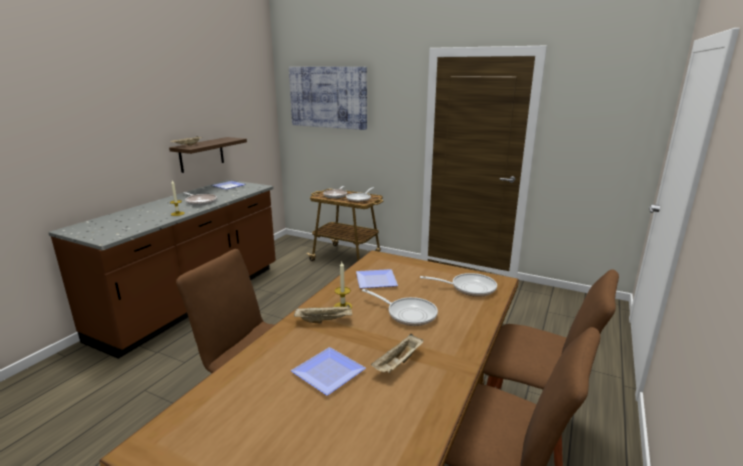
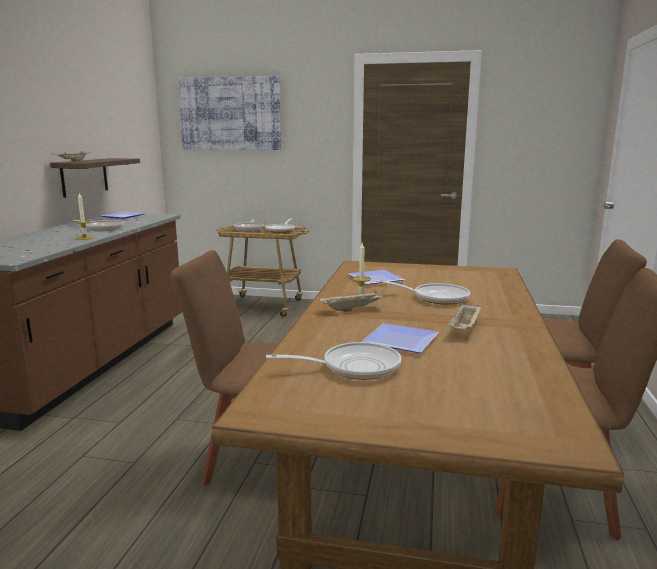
camera: 15 degrees left, 5 degrees down
(469, 288) = (477, 277): frying pan -> frying pan (354, 367)

